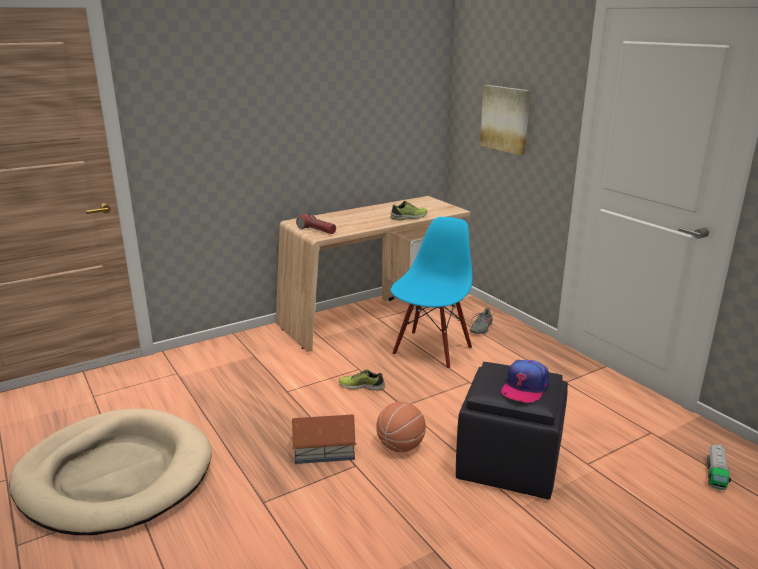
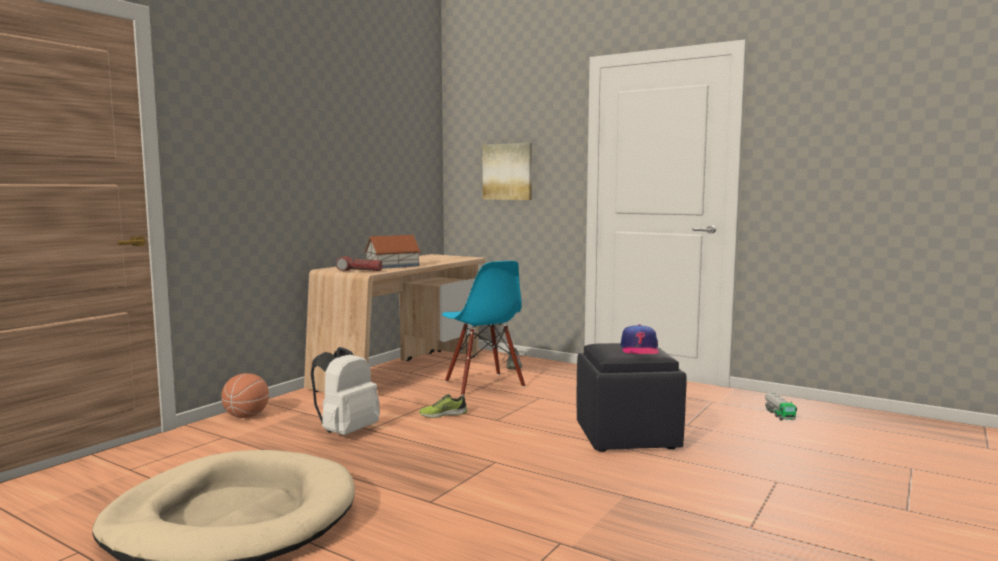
camera: 25 degrees left, 15 degrees down
(266, 390) = (346, 432): none -> white backpack
(323, 449) = (451, 458): toy house -> toy house (392, 266)
(400, 446) = (523, 443): basketball -> basketball (246, 416)
(409, 217) = (436, 262): shoe -> none
(431, 350) = (483, 384): blue chair -> blue chair turned 150 degrees clockwise

